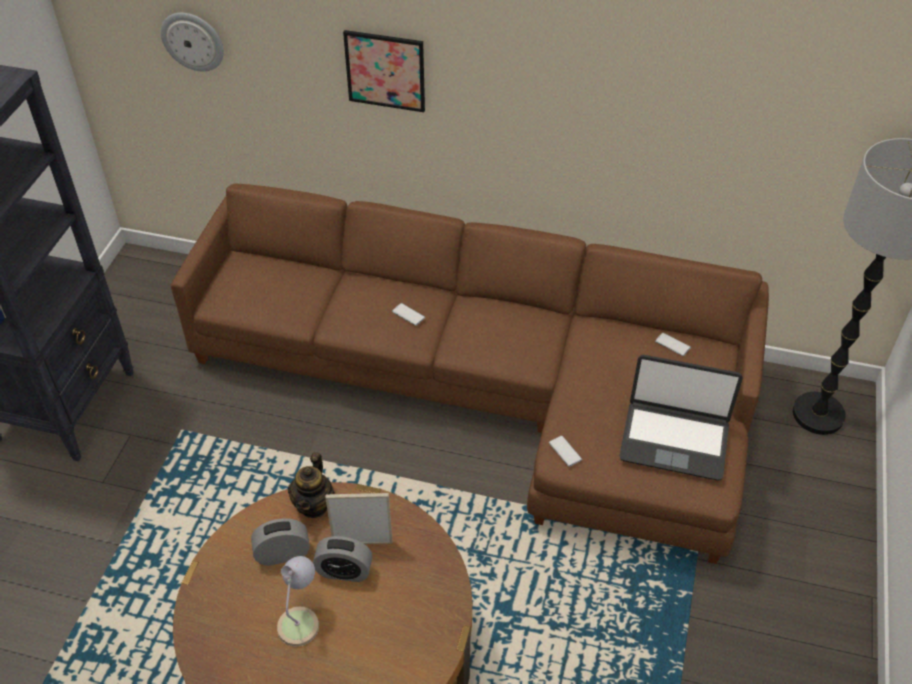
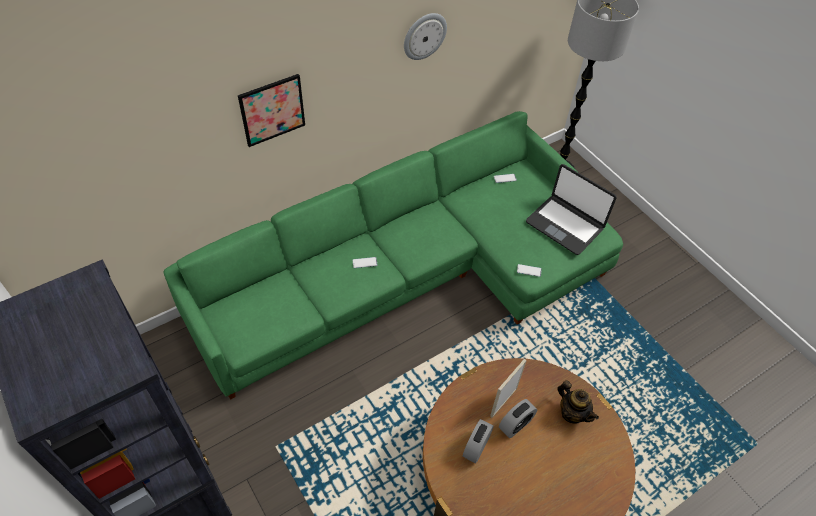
camera: 50 degrees left, 5 degrees up
(193, 41) = (106, 171): wall clock -> wall clock (424, 36)
(301, 618) = (529, 468): table lamp -> none
(314, 505) = (455, 407): teapot -> teapot (572, 413)
(493, 389) = (413, 274): brown sofa -> green sofa
(674, 440) = (565, 225): laptop -> laptop turned 75 degrees clockwise

